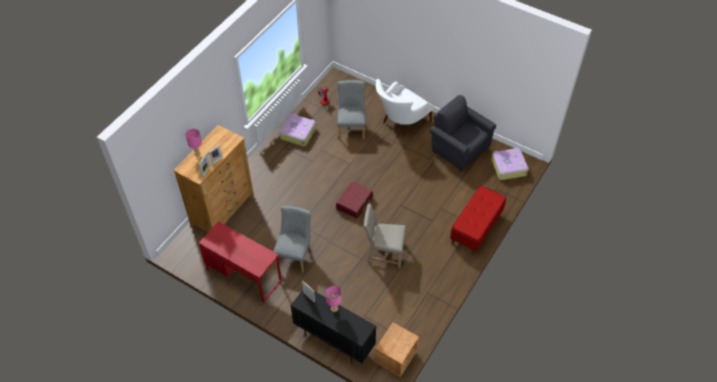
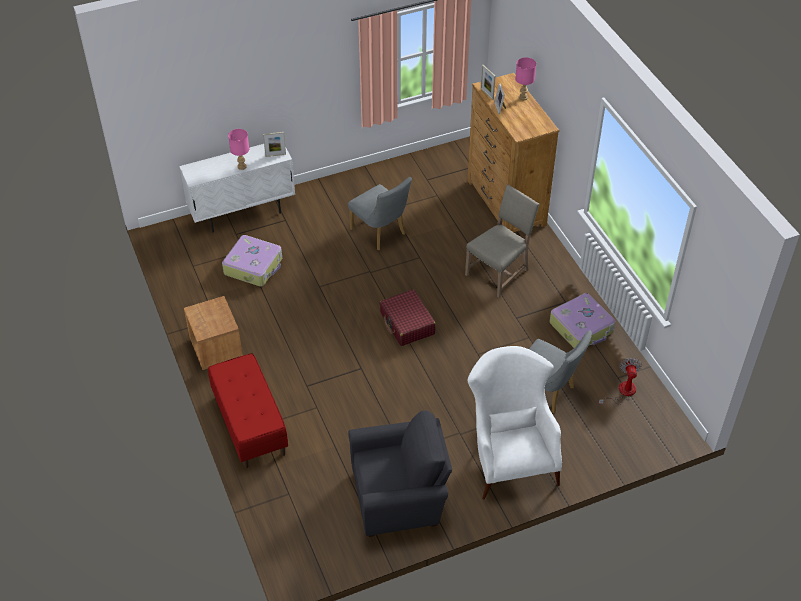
camera: 125 degrees right, 5 degrees down
(244, 274) = (394, 183): red desk -> none
(334, 340) = (243, 213): black cabinet -> white cabinet
(384, 252) = (307, 311): beige chair -> beige chair (499, 272)
(395, 358) = (172, 249): brown nightstand -> brown nightstand (216, 349)
(508, 167) = (311, 539): suitcase -> suitcase (254, 266)

